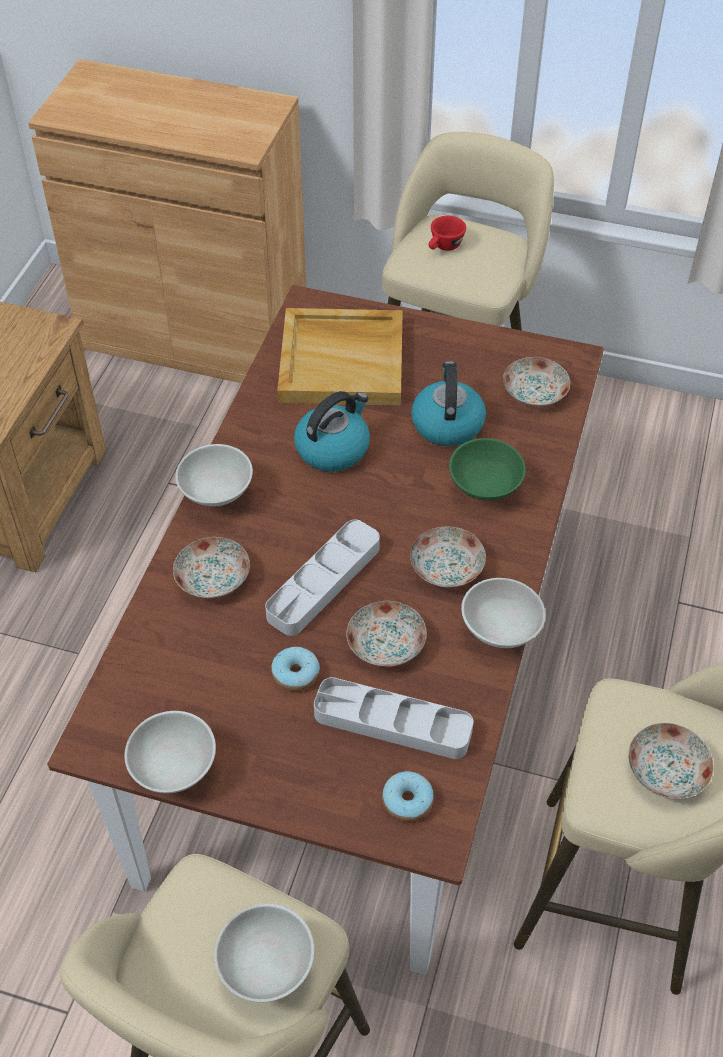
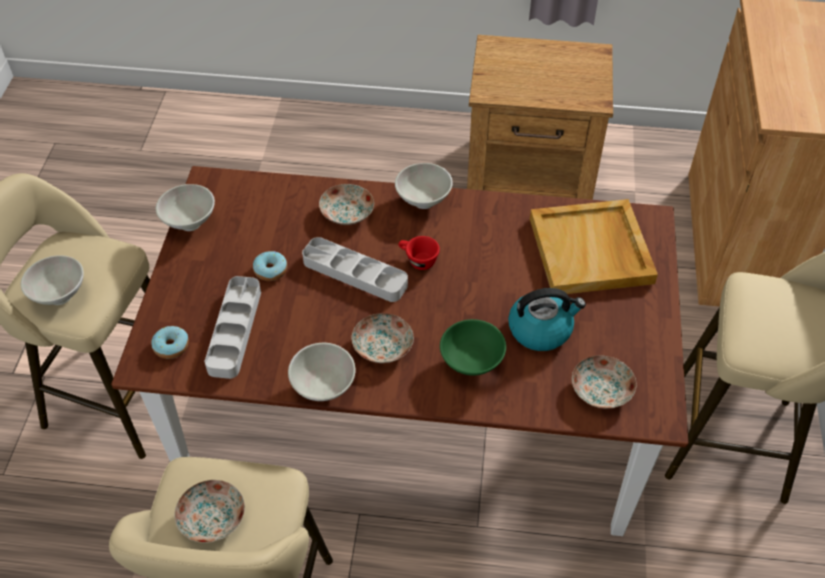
camera: 80 degrees right, 0 degrees up
(333, 448) = (490, 259): kettle -> none
(386, 645) = (302, 317): plate -> none
(444, 247) = (782, 307): red cup -> red cup (417, 260)

